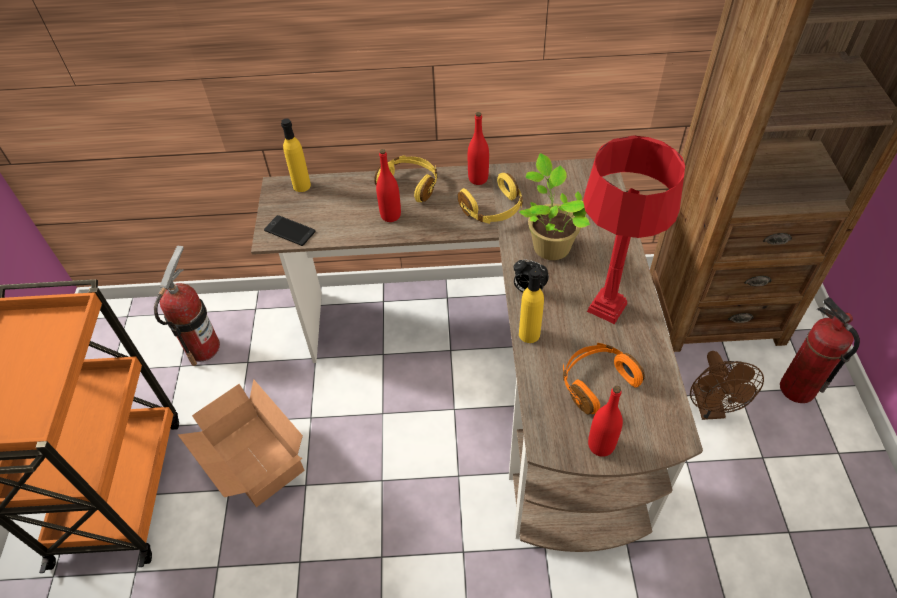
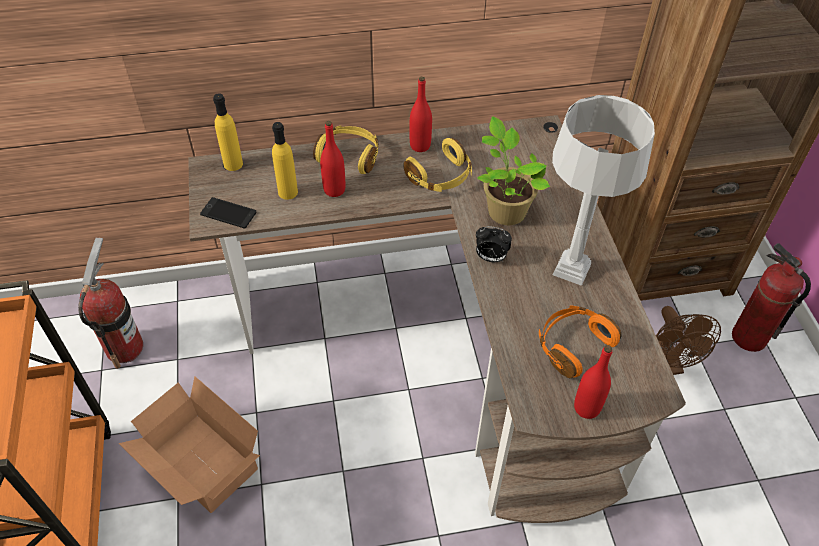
camera: 10 degrees left, 0 degrees up
(529, 334) = (498, 302): yellow bottle -> yellow bottle (288, 192)
(607, 307) = (572, 269): red table lamp -> grey table lamp

